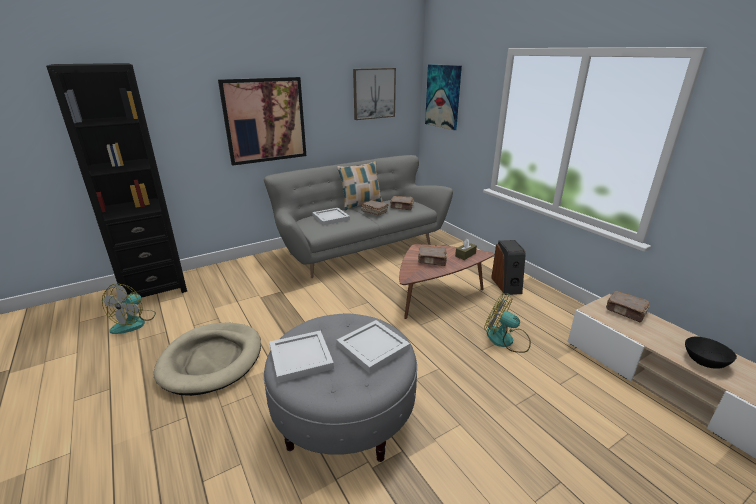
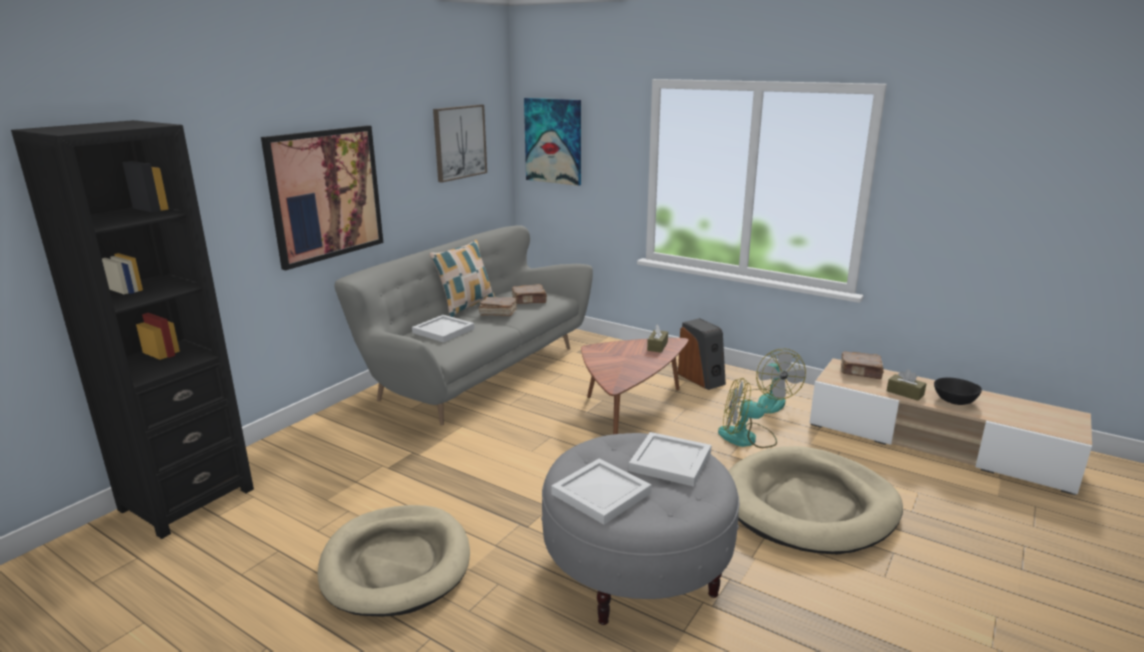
camera: 25 degrees left, 5 degrees down
(134, 322) = (205, 554): fan -> fan (767, 401)
(432, 261) = (625, 361): brown book -> none
(515, 411) = (809, 505): none -> beige dog bed
(655, 341) = (905, 393): none -> brown tissue box

